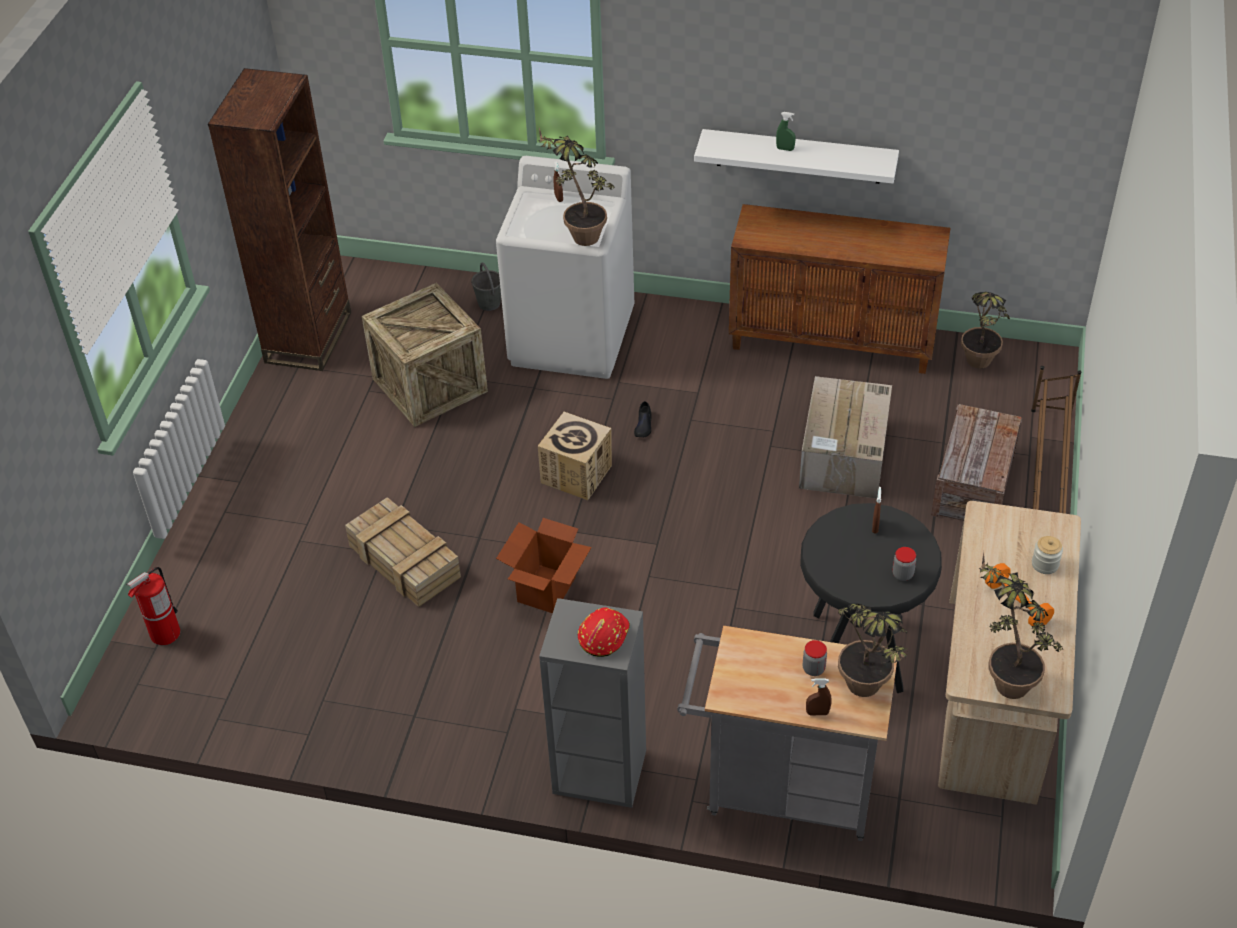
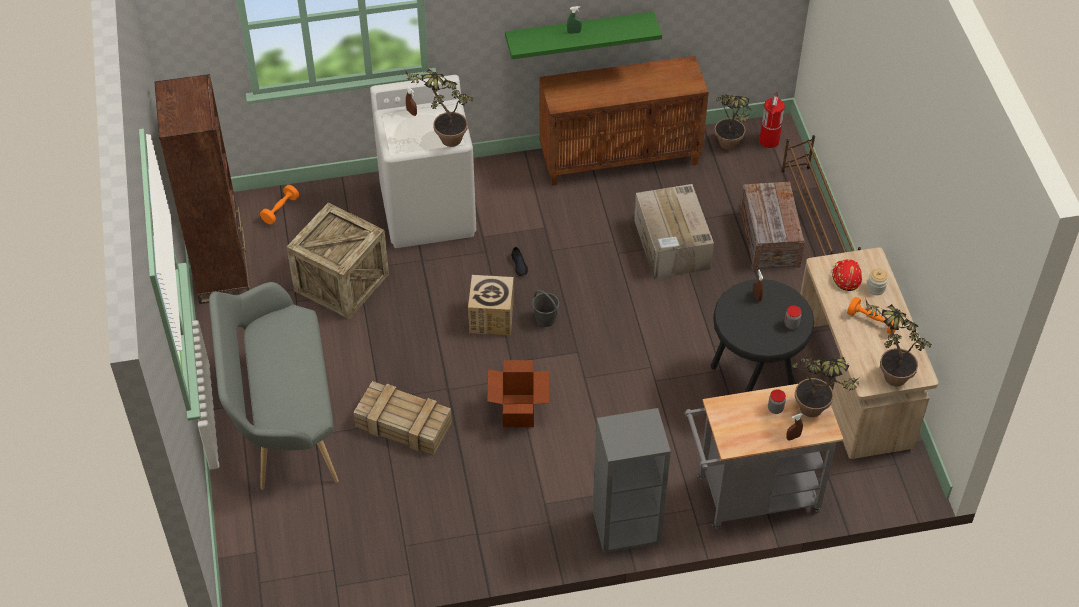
camera: 25 degrees left, 5 degrees up
(165, 634) = (256, 539): fire extinguisher -> fire extinguisher (769, 141)
(275, 513) = (283, 420): none -> grey bench
(410, 291) = (280, 210): none -> orange dumbbell
(489, 303) = (349, 202): grey bucket -> grey bucket (545, 319)
(603, 635) = (641, 432): red hard hat -> red hard hat (845, 277)
(798, 156) = (579, 33): white shelf -> green shelf

